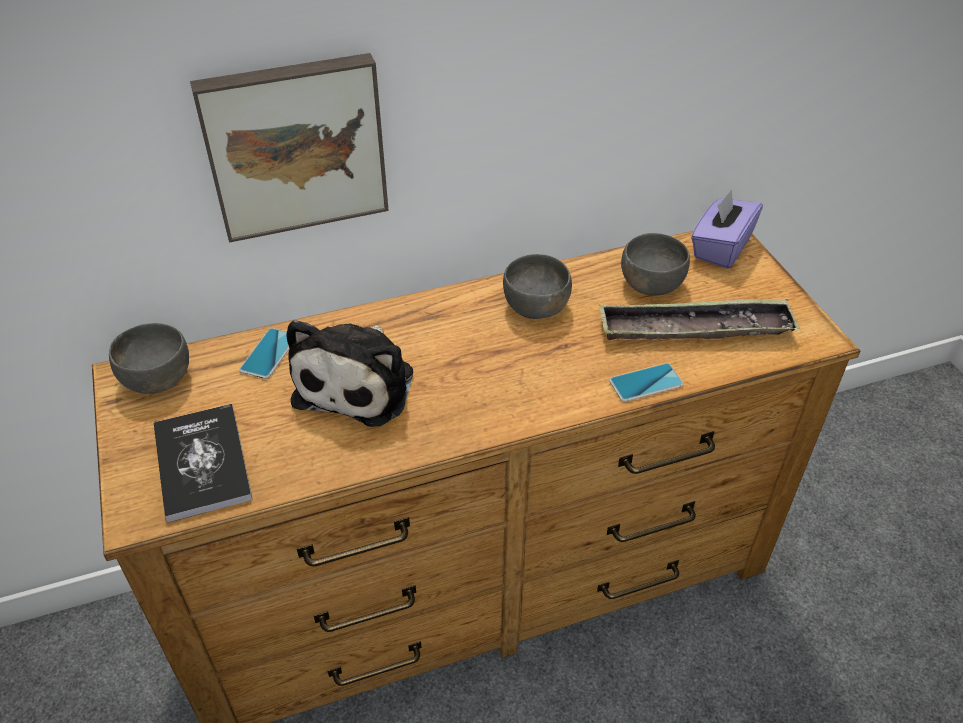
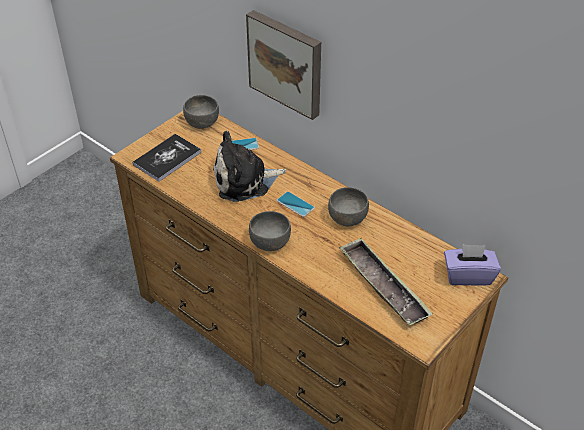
camera: 60 degrees right, 0 degrees up
(646, 383) = (323, 280): phone -> phone (295, 204)
(650, 284) = (406, 256): grey bowl -> grey bowl (269, 242)

